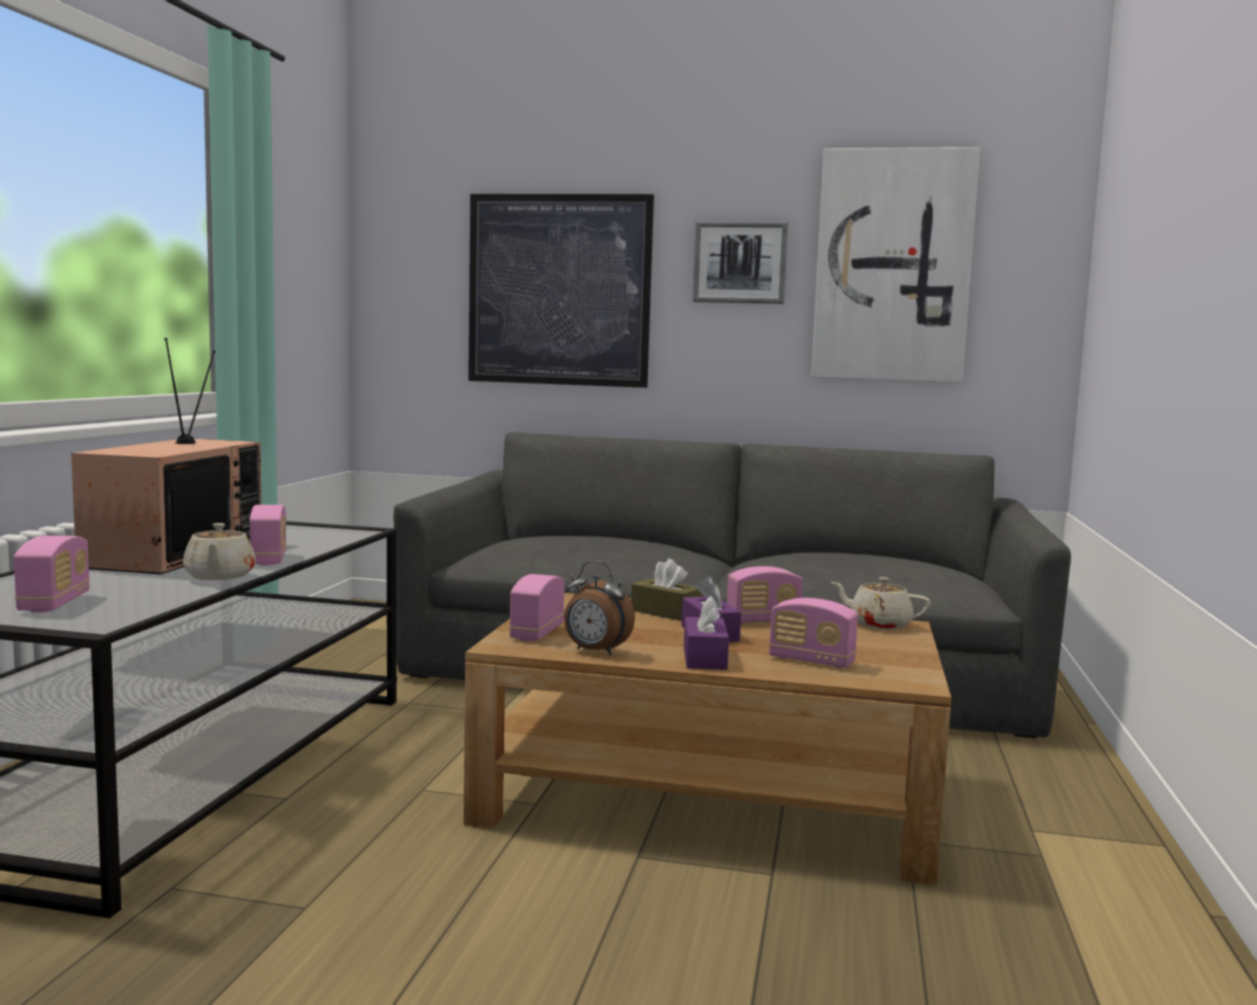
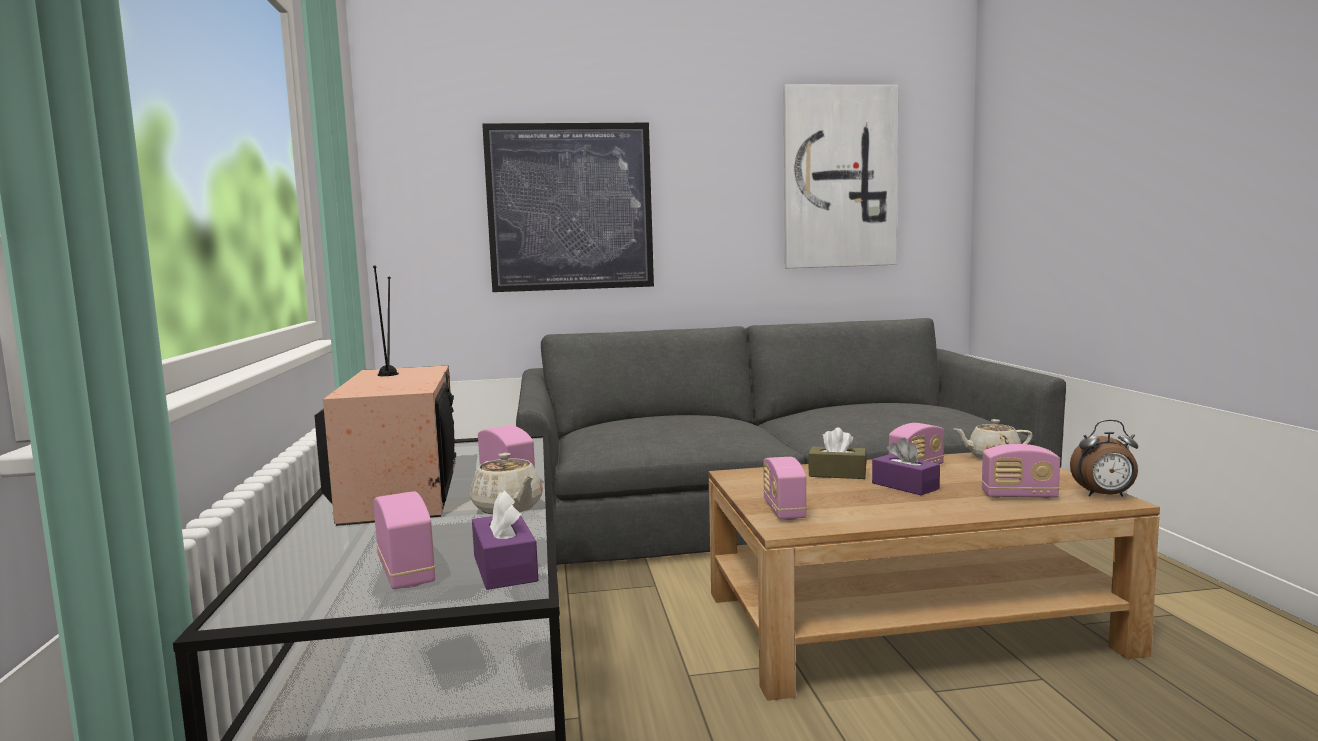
camera: 20 degrees left, 0 degrees up
(595, 651) = (862, 518): alarm clock -> alarm clock (1104, 495)
(704, 658) = (948, 508): purple tissue box -> purple tissue box (504, 568)
(740, 262) = (723, 178): picture -> none

